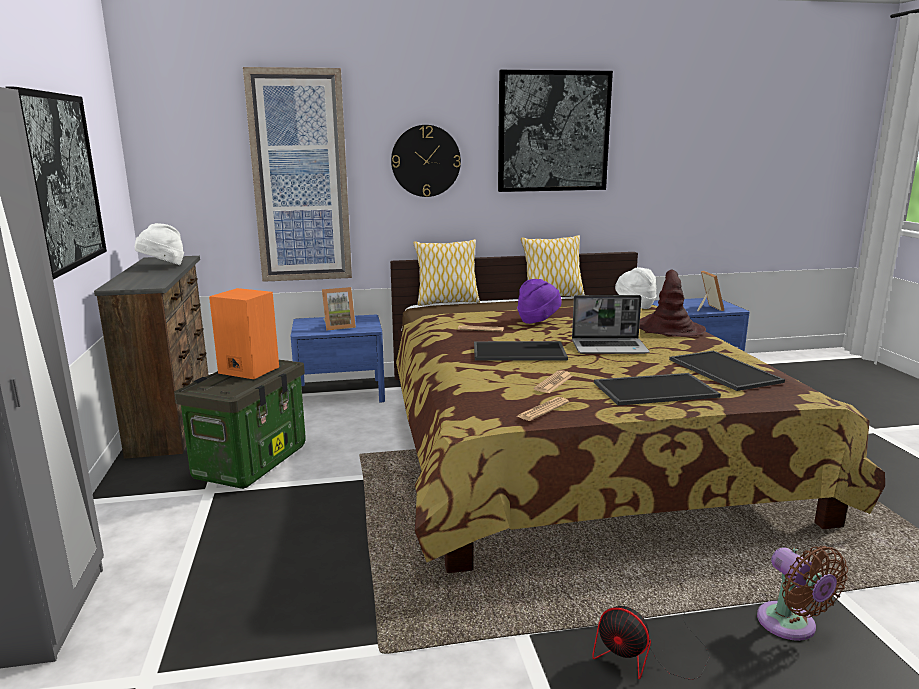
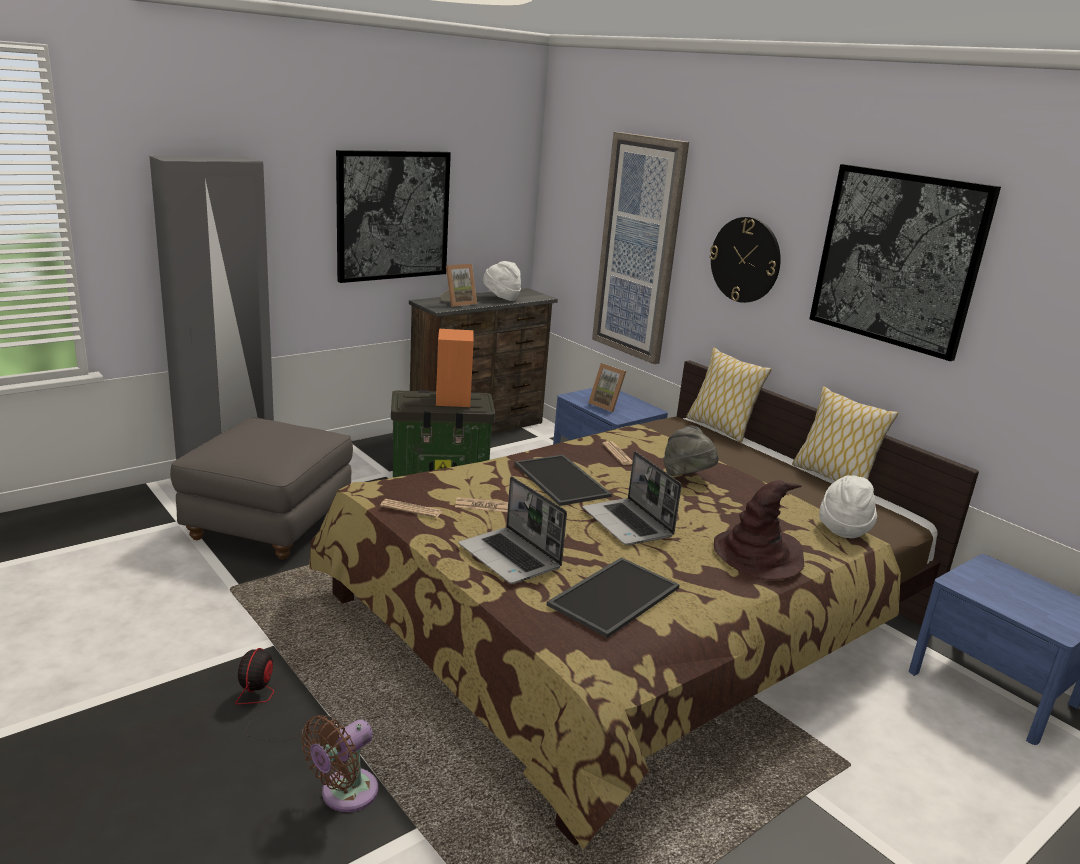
camera: 60 degrees right, 5 degrees up
(240, 596) = (268, 524): none -> grey ottoman
(538, 320) = (687, 477): purple hat -> grey hat
(655, 389) = (511, 557): tray -> laptop
(707, 308) = (1021, 605): picture frame -> picture frame (458, 303)

